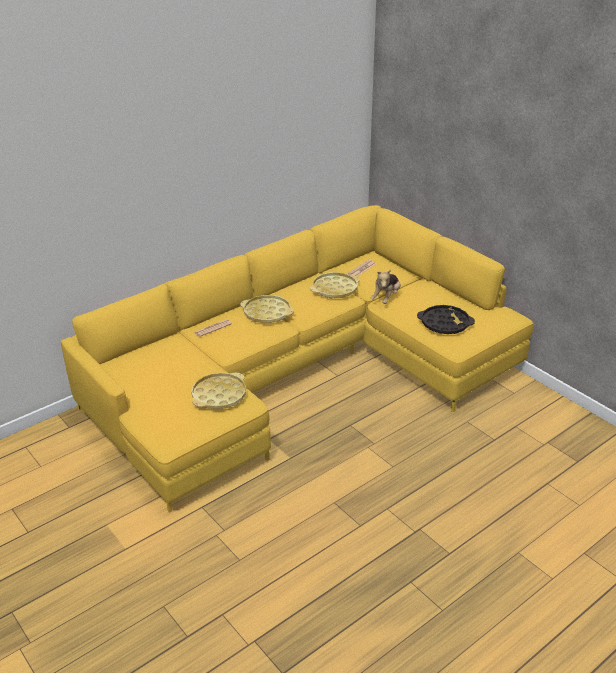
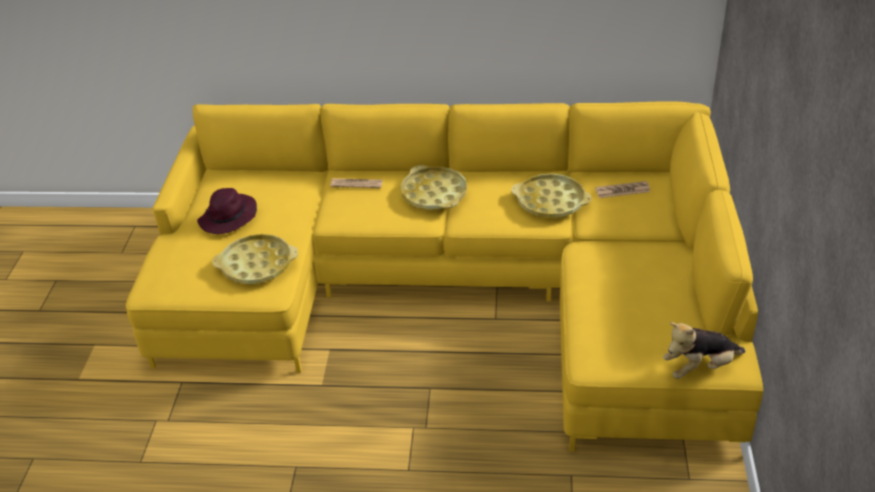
camera: 45 degrees right, 5 degrees up
(159, 382) = (228, 218): none -> purple hat
(386, 298) = (601, 245): plush toy -> plush toy (700, 367)
(445, 324) = (621, 320): black tray -> none

